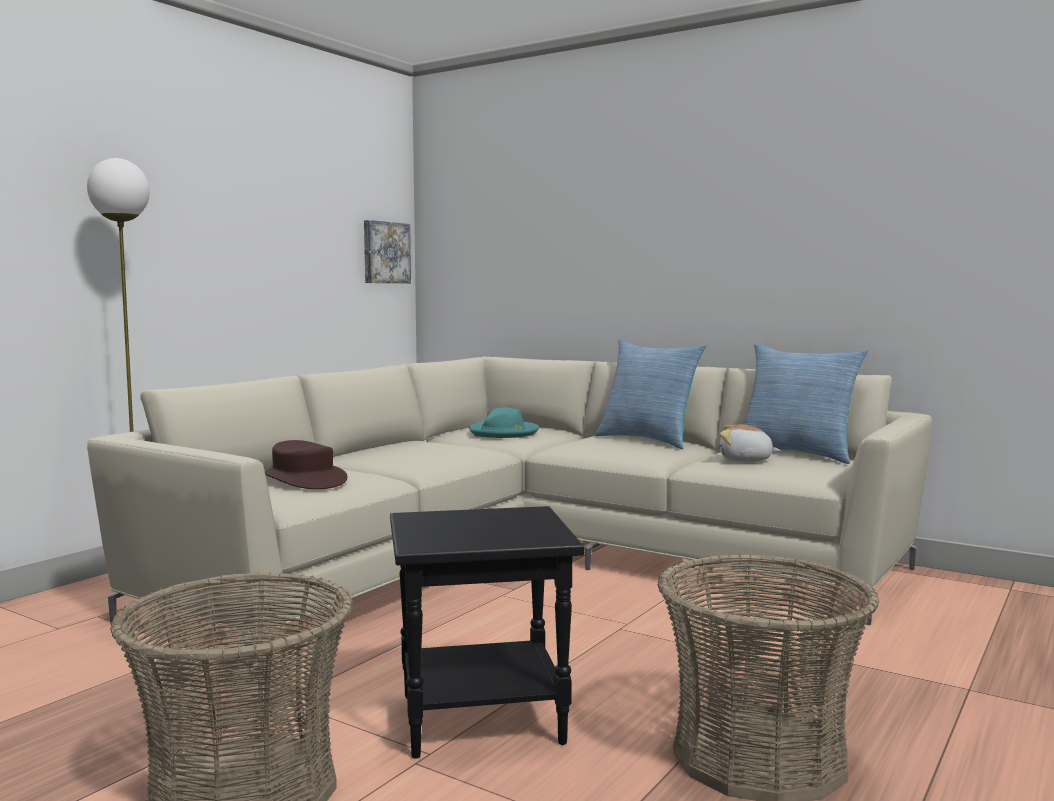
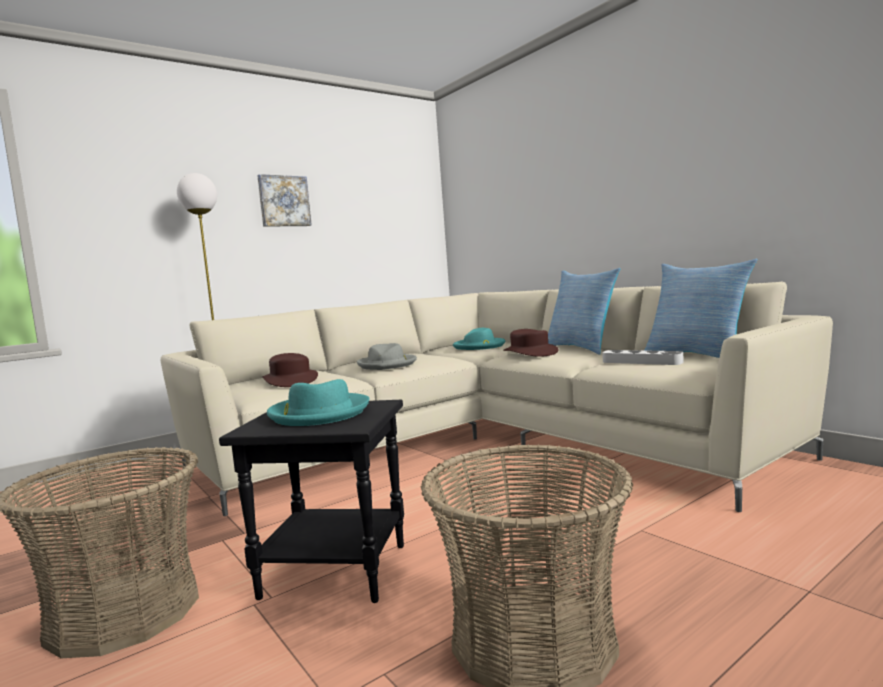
camera: 20 degrees right, 0 degrees up
(385, 252) = (419, 225): picture -> picture (284, 201)
(412, 458) = (387, 364): none -> grey hat
(475, 524) = (319, 413): none -> turquoise hat
(590, 445) = (530, 353): none -> brown hat
(745, 460) = (641, 362): plush toy -> grey tray

